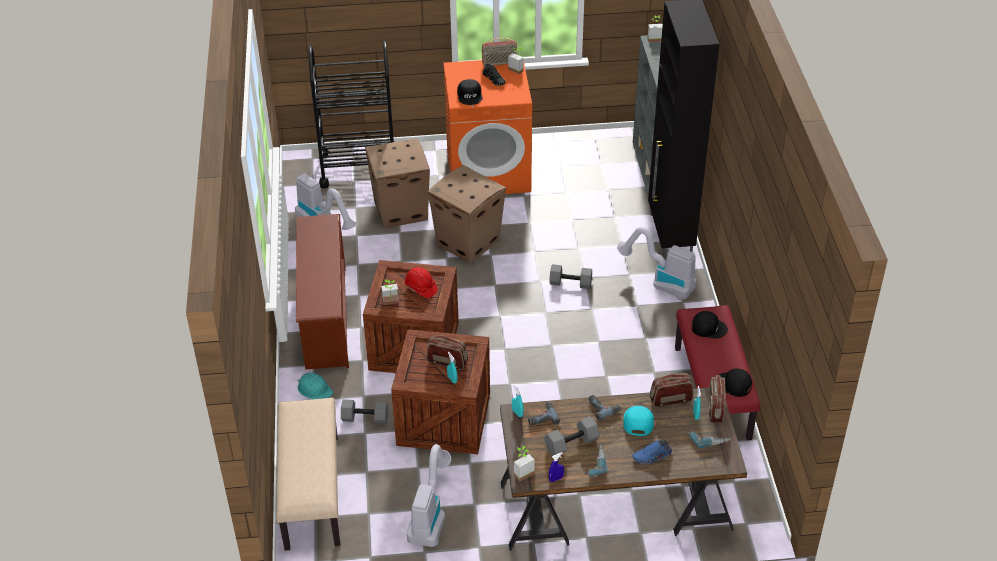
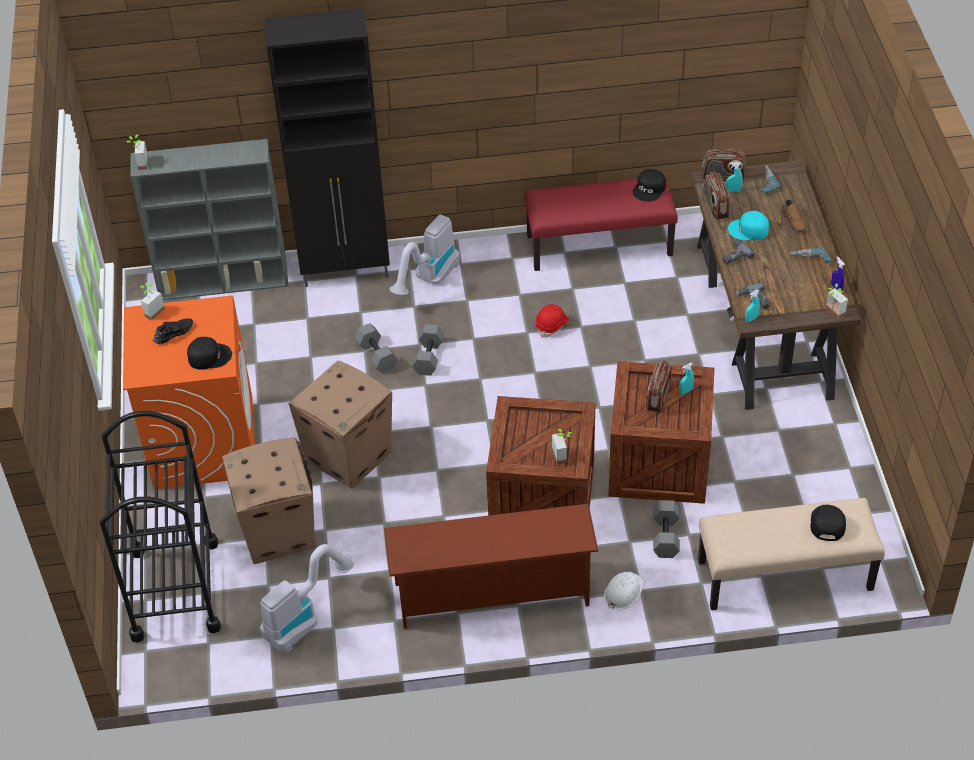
camera: 90 degrees left, 5 degrees up
(314, 389) = (623, 592): turquoise hard hat -> white hard hat
(420, 288) = (534, 429): red hard hat -> red hard hat (552, 325)
(430, 515) = (800, 466): vacuum cleaner -> none
(499, 63) = (135, 329): radio -> none
(571, 443) = (786, 277): grey dumbbell -> grey dumbbell (376, 355)
(652, 456) = (793, 221): blue shoe -> brown shoe
(708, 328) = (567, 203): black cap -> black cap (827, 523)

